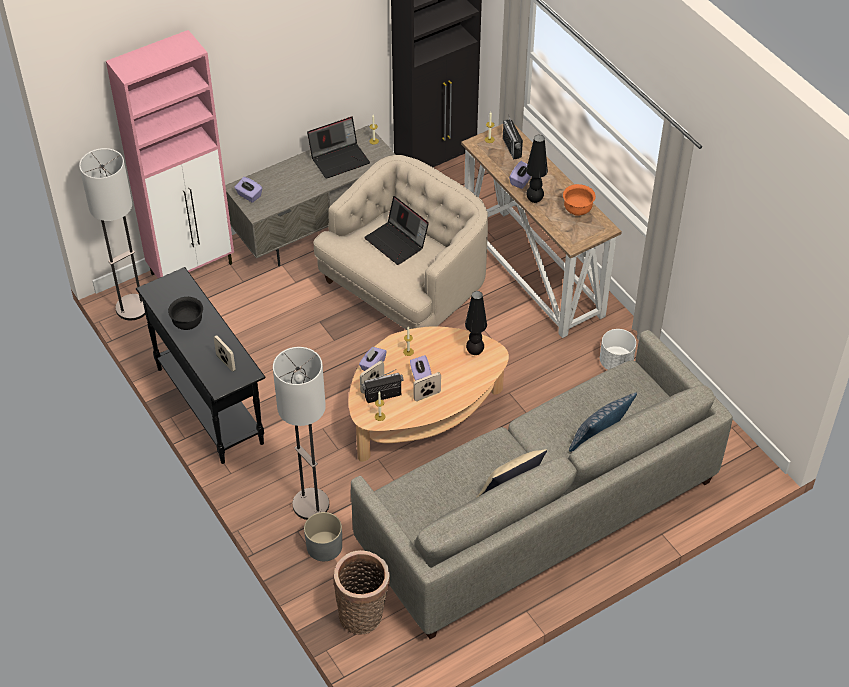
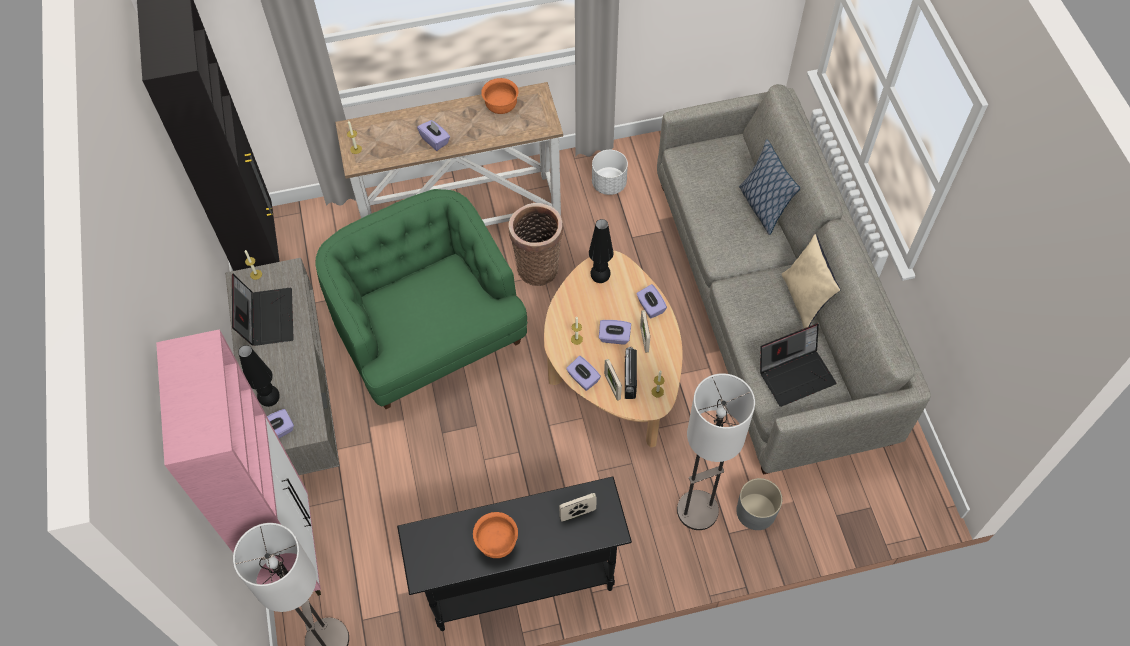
camera: 70 degrees left, 10 degrees up
(188, 323) = (497, 543): black bowl -> orange bowl
(363, 614) = (850, 497): basket -> basket (537, 266)
(397, 242) = (421, 300): laptop -> laptop (796, 374)
(404, 286) = (428, 334): beige armchair -> green armchair
(461, 392) = (650, 307): none -> purple tissue box
(512, 148) = (380, 133): radio -> none
(534, 200) = (469, 138): black table lamp -> black table lamp (270, 400)

